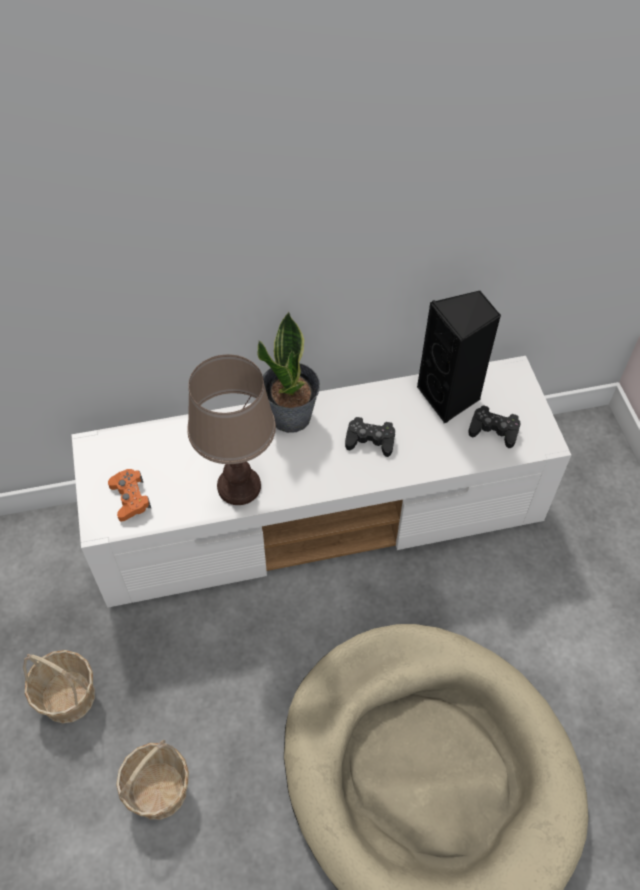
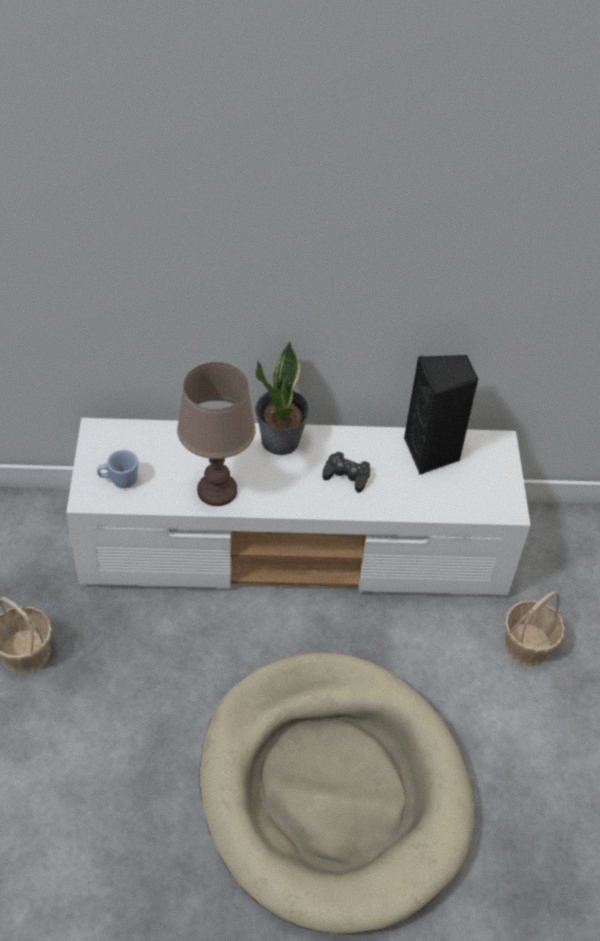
camera: 10 degrees right, 5 degrees down
(130, 498) = (119, 480): orange game controller -> blue mug
(159, 790) = (86, 747): basket -> basket (527, 645)
(493, 430) = (464, 489): black game controller -> none

